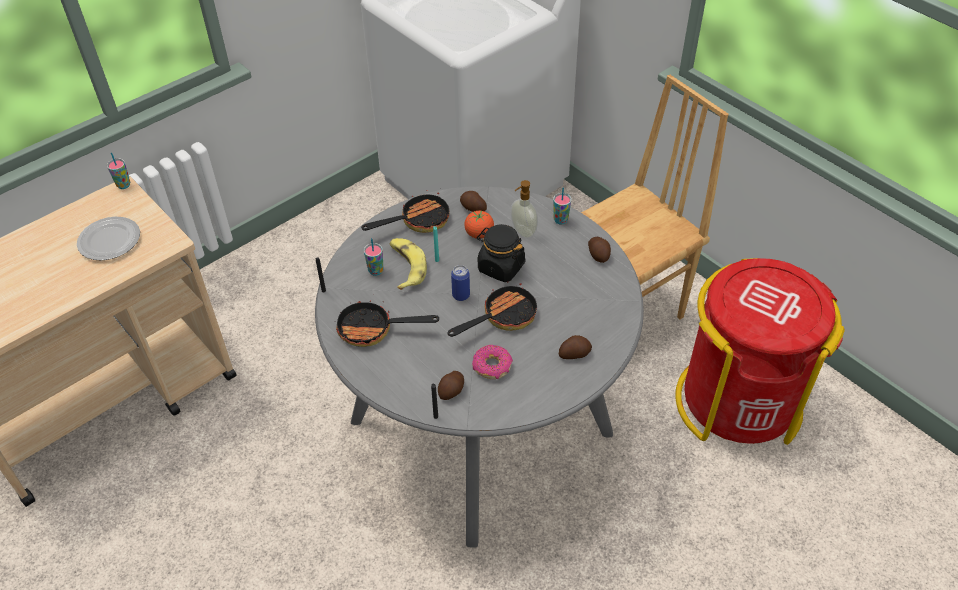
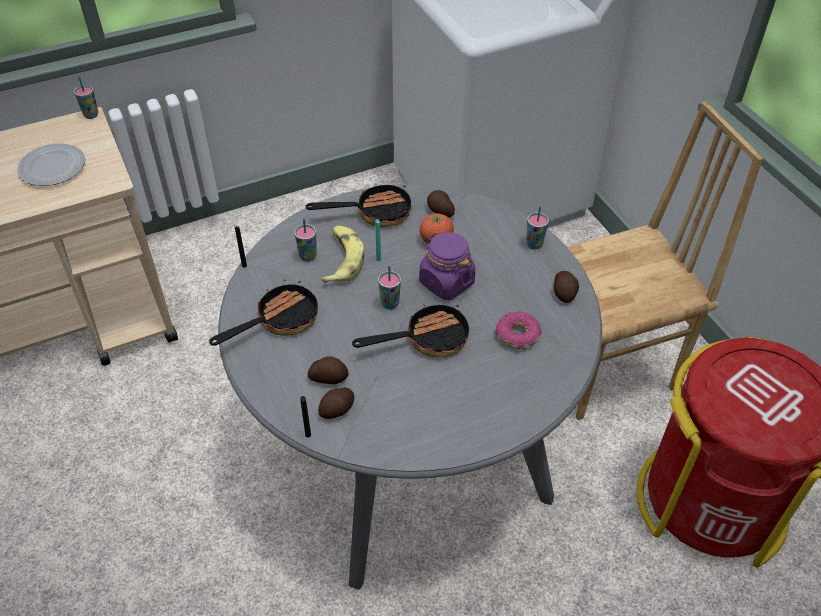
camera: 15 degrees right, 0 degrees up
(373, 330) = (279, 320): frying pan -> frying pan turned 120 degrees clockwise
(461, 295) = (389, 304): can -> cup
(492, 366) = (394, 393): donut -> donut (517, 336)
(500, 267) = (446, 282): black jar -> purple jar
(522, 232) = (486, 248): soap dispenser -> none
(574, 353) = (494, 400): potato -> potato (328, 377)

